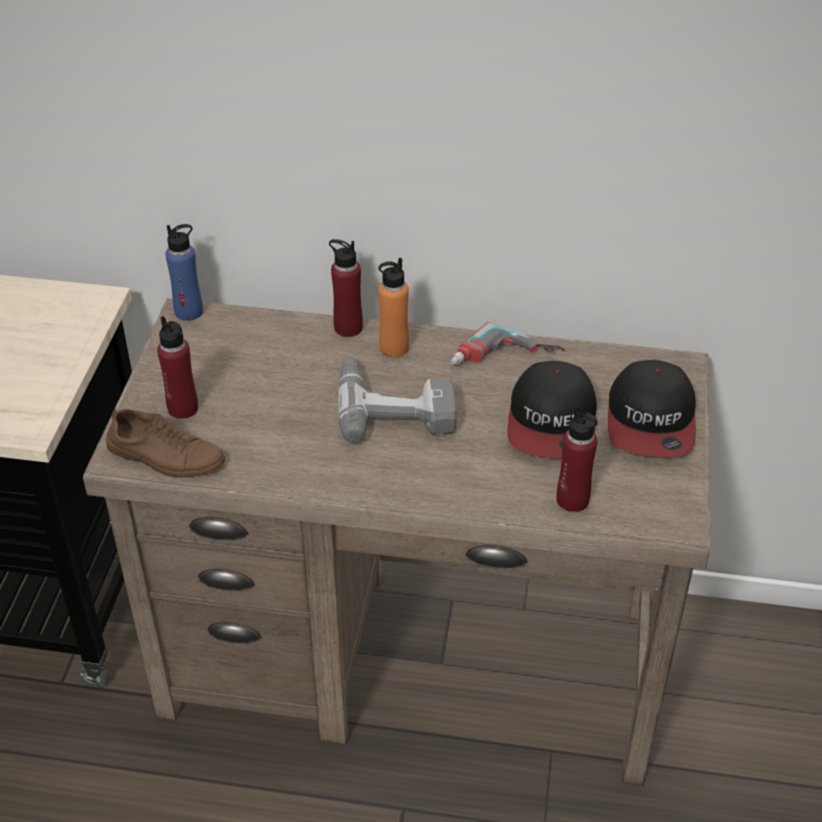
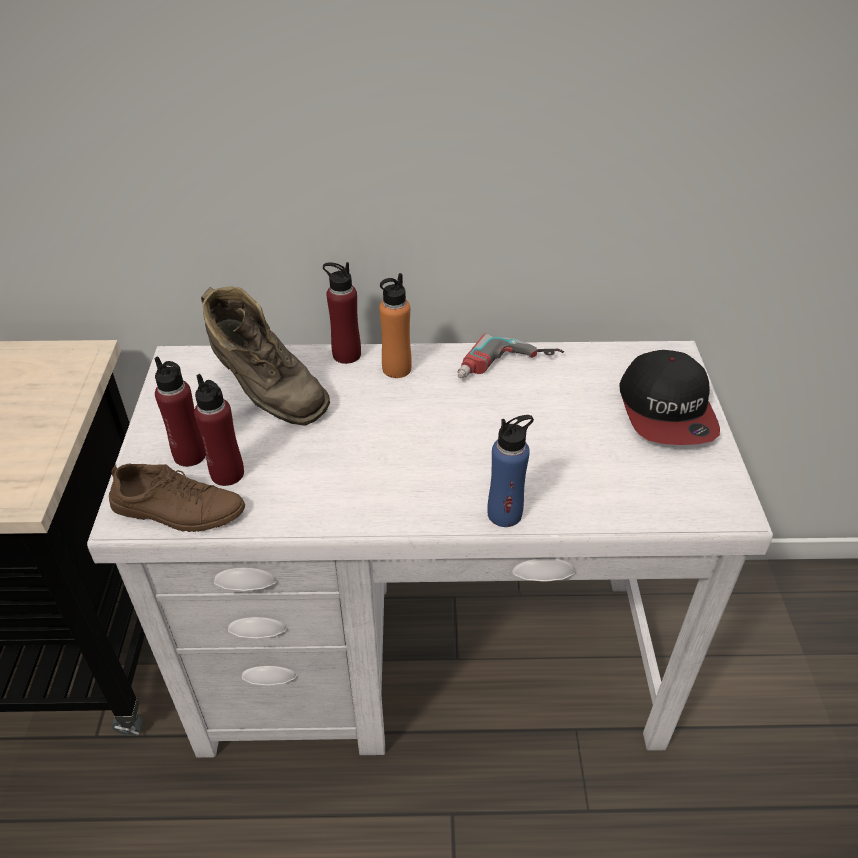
camera: 10 degrees left, 0 degrees up
(189, 312) = (182, 356): blue bottle -> blue bottle (505, 514)
(263, 360) = (267, 395): none -> brown boot
(395, 405) = (411, 425): power drill -> none
(413, 657) = (430, 657): brown desk -> white desk
(552, 422) = (572, 423): cap -> none
(572, 500) = (619, 500): red bottle -> red bottle (227, 474)

